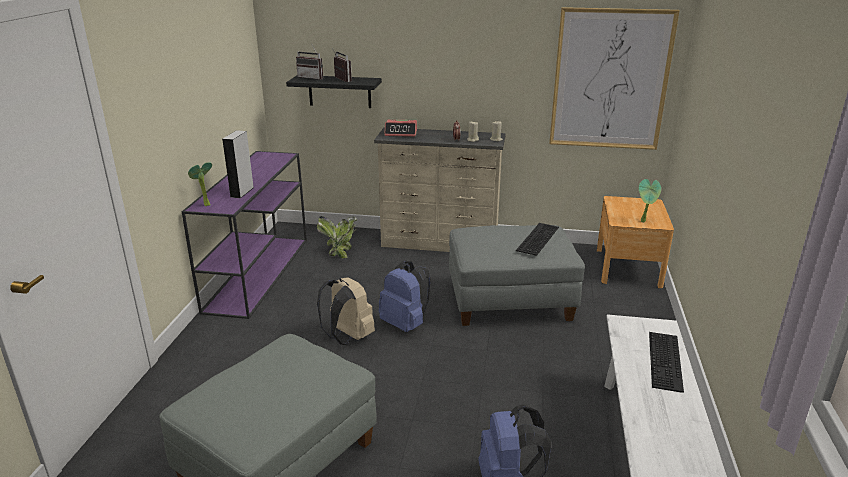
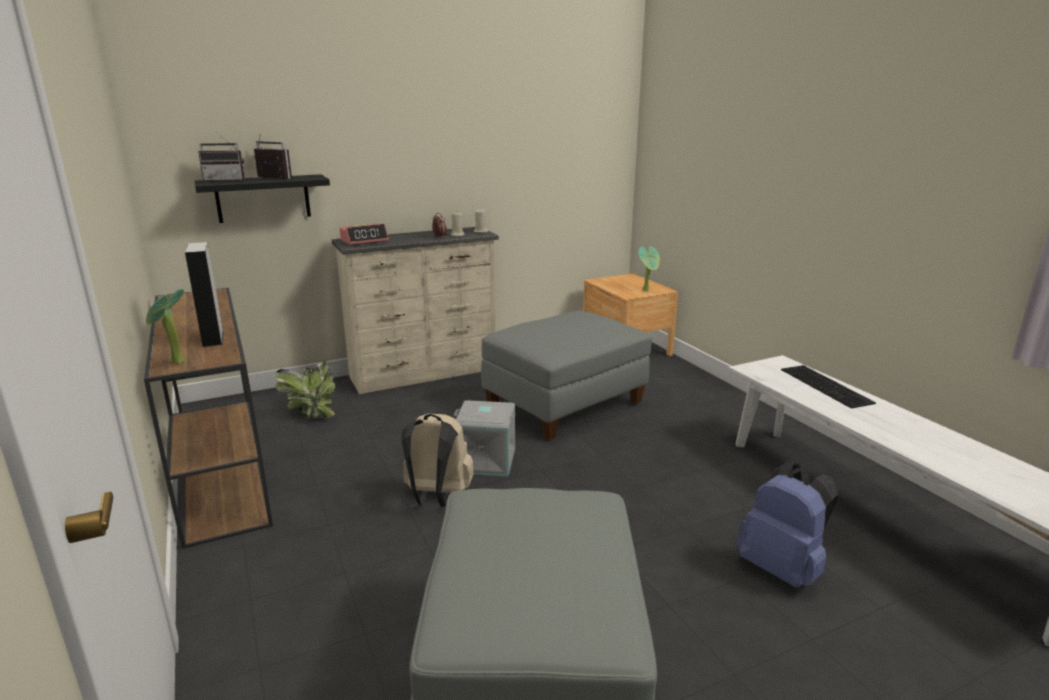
camera: 35 degrees left, 5 degrees down
(258, 272) = (221, 468): purple console table -> brown console table
(405, 324) = (486, 460): blue backpack -> grey storage box
(537, 238) = (586, 321): keyboard -> none
(610, 80) = (575, 154): picture -> none

